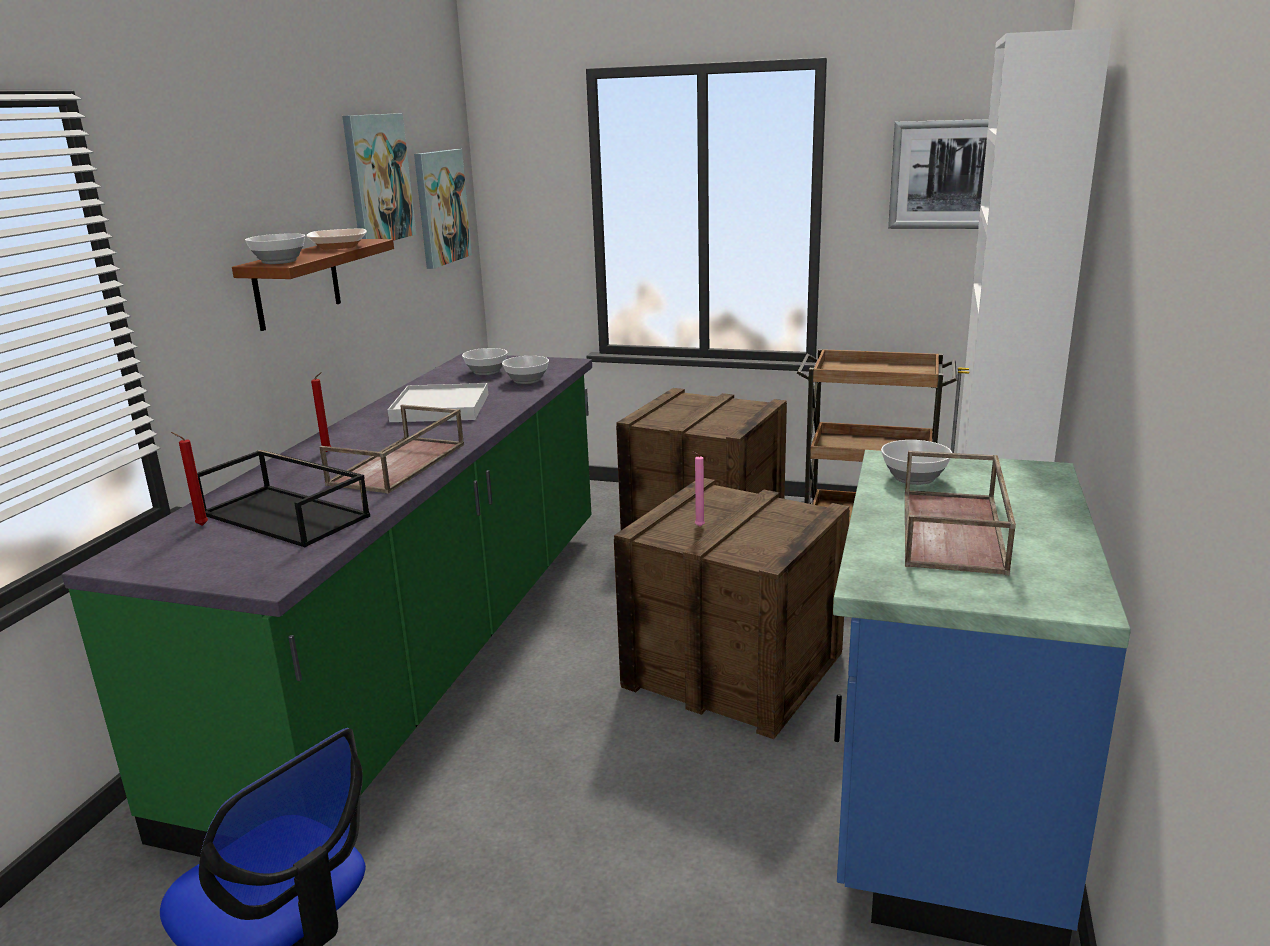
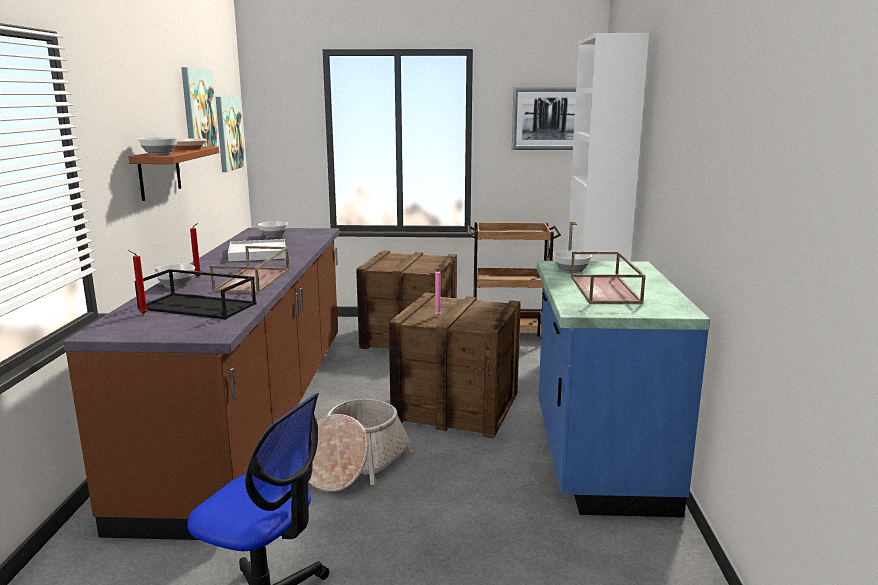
camera: 15 degrees left, 5 degrees down
(427, 651) = (254, 415): green counter -> brown counter
(526, 380) = (304, 239): bowl -> bowl (175, 284)
(538, 762) = (355, 464): none -> basket

